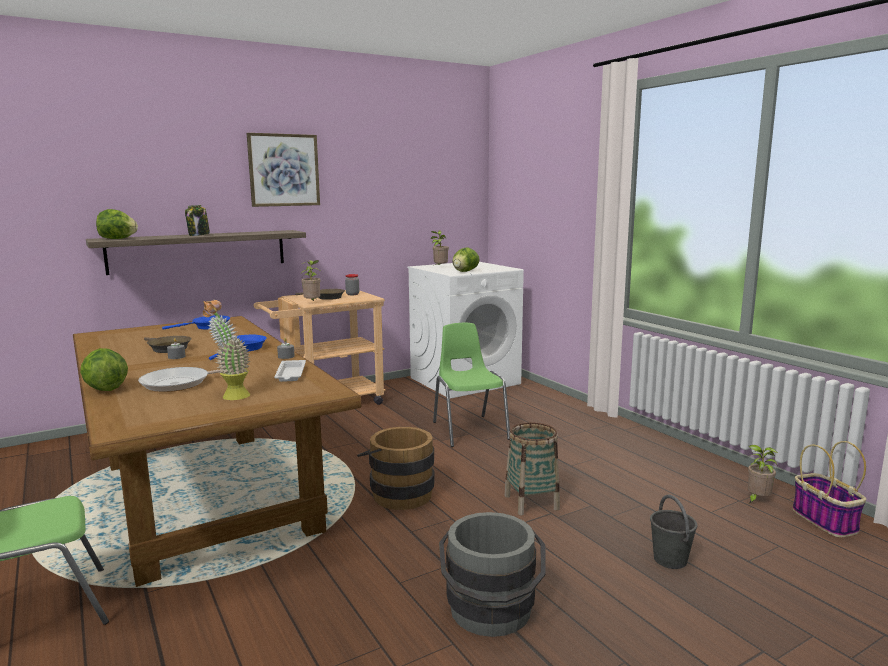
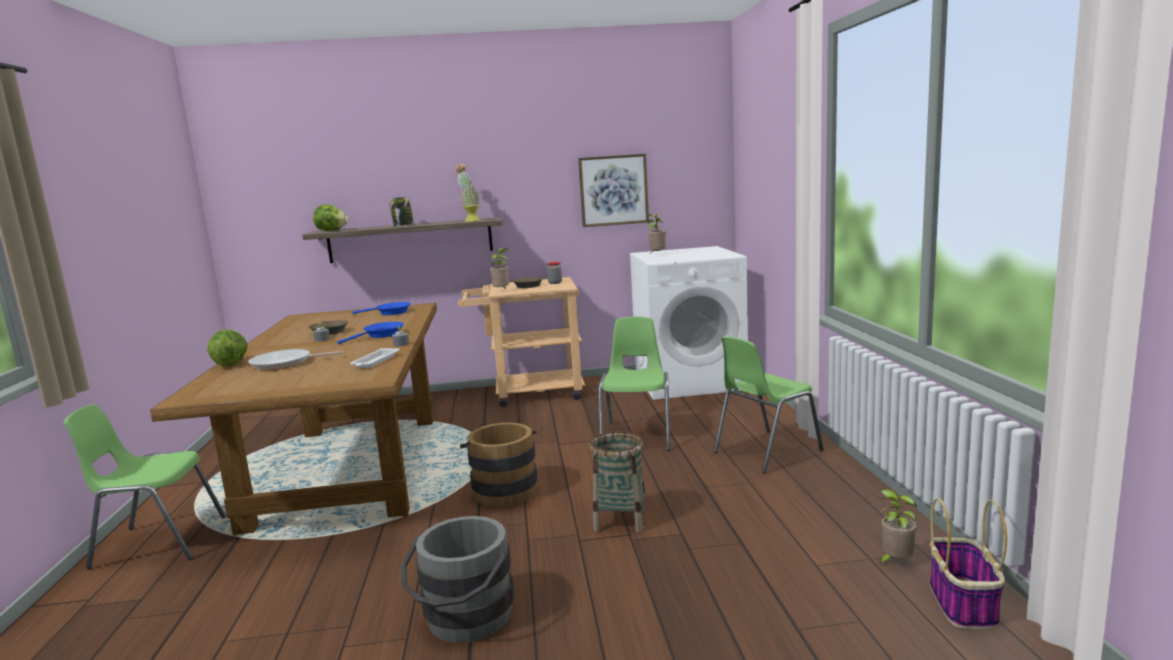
camera: 25 degrees right, 0 degrees up
(230, 395) = (300, 377): potted plant -> potted plant (470, 220)
(284, 170) = (490, 157): picture -> picture (613, 190)
(464, 271) = (673, 259): lettuce -> none
(585, 431) = (765, 451): none -> green chair
(670, 560) = (703, 608): grey bucket -> none

